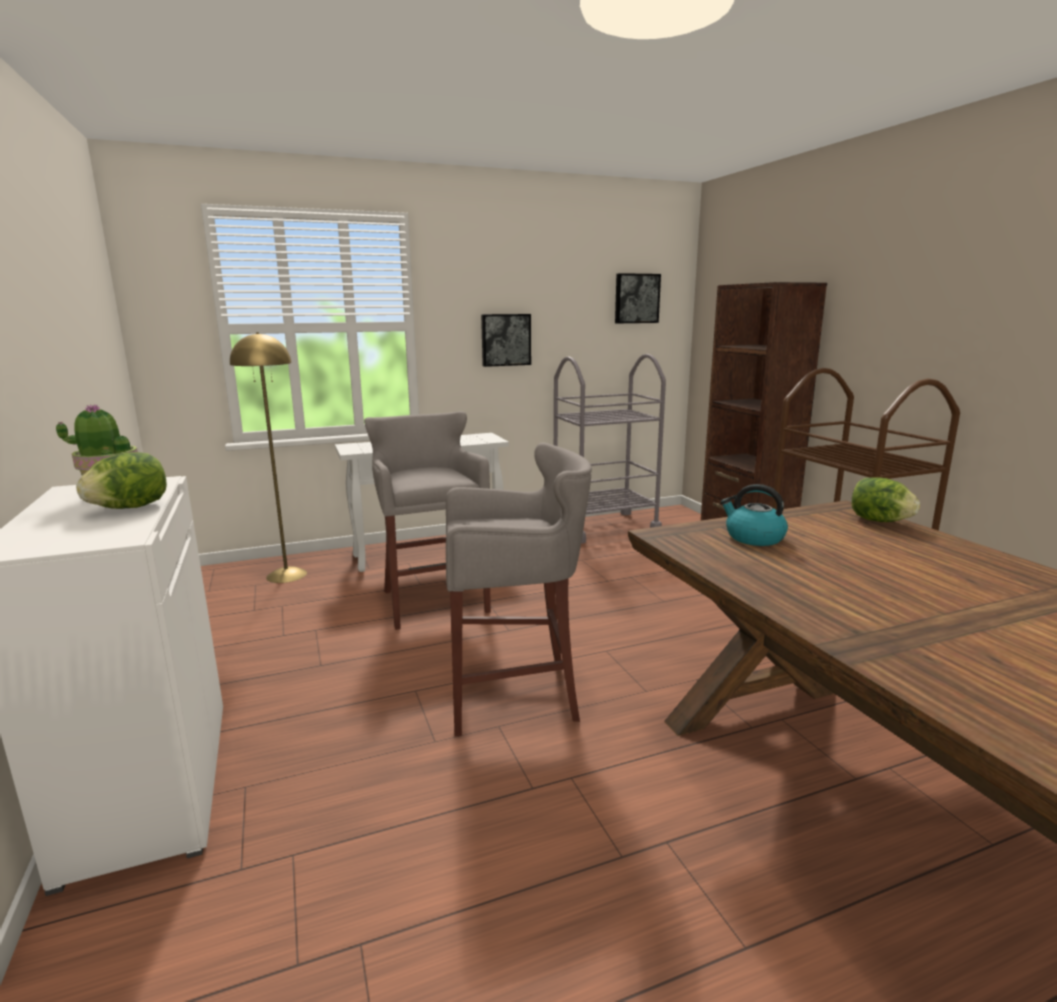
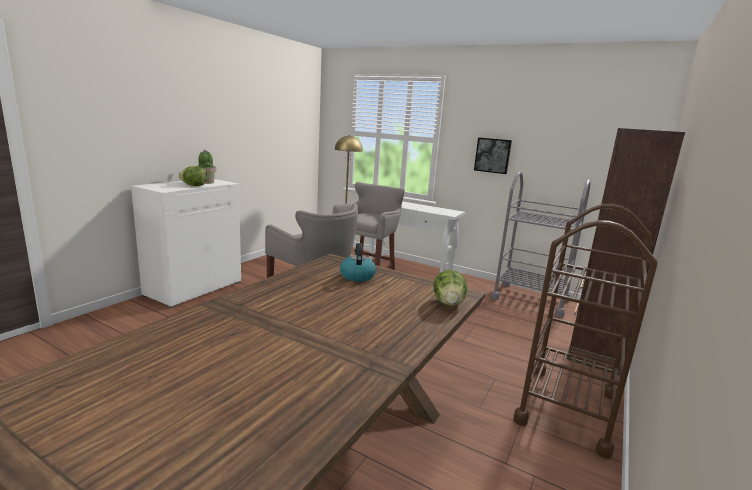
camera: 50 degrees right, 0 degrees up
(636, 298) = (606, 136): picture -> none

